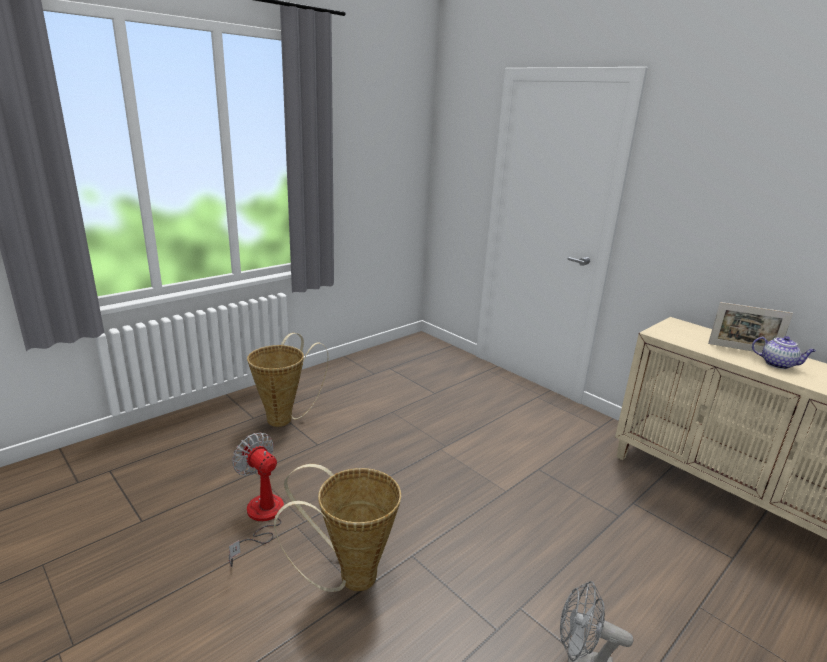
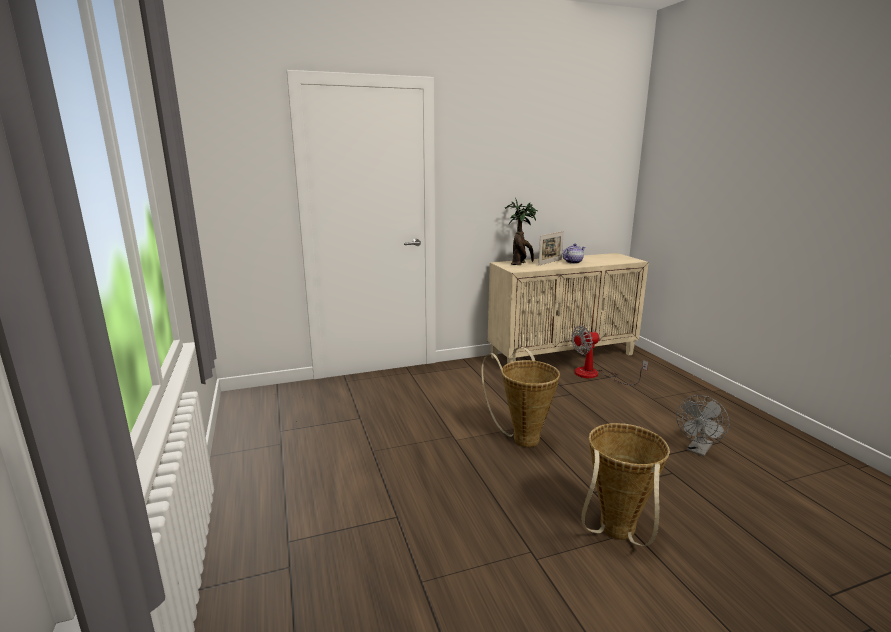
camera: 65 degrees left, 5 degrees down
(260, 518) = (515, 588): fan -> fan (595, 375)
(284, 418) = (317, 535): basket -> basket (522, 437)
(695, 332) = (520, 263): none -> potted plant

